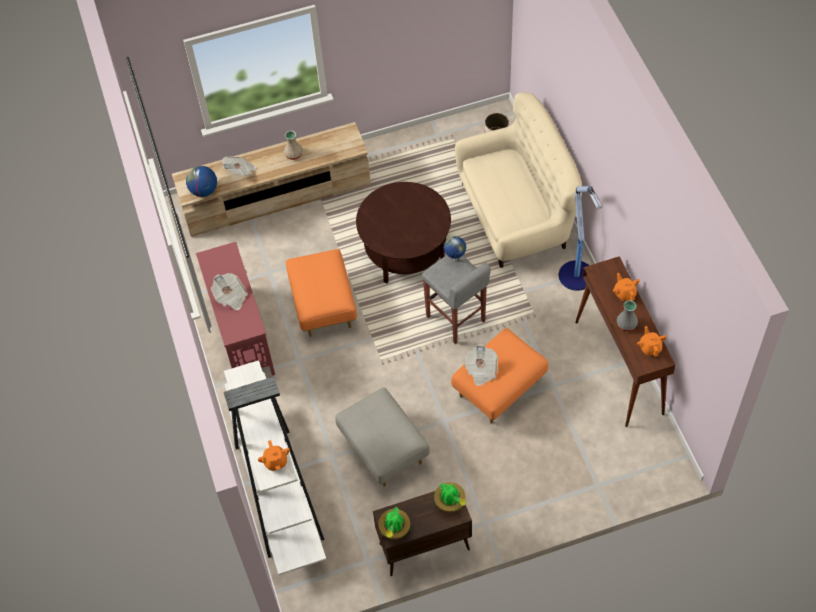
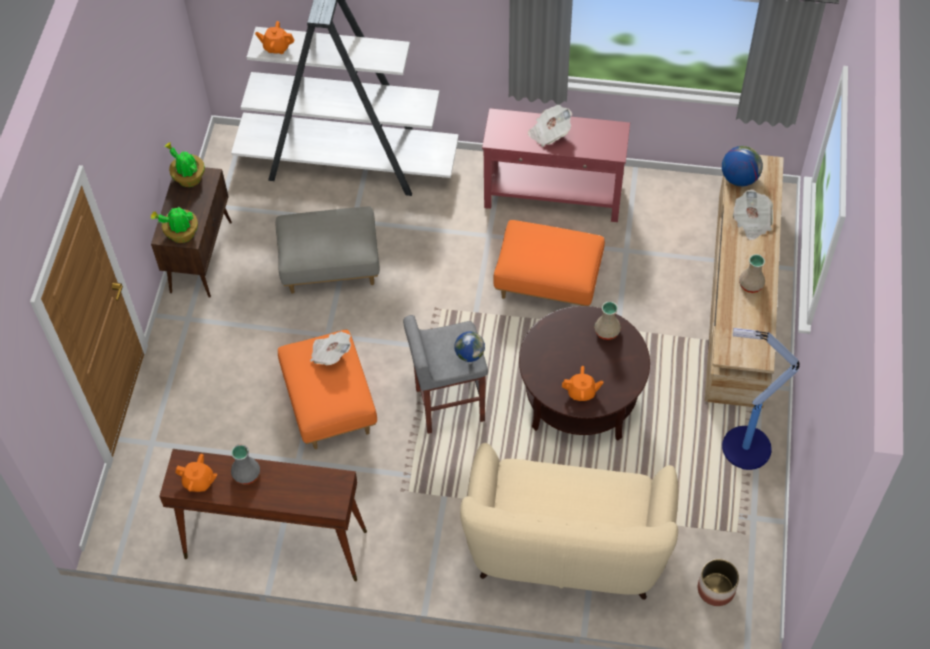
camera: 115 degrees right, 0 degrees up
(373, 215) = (607, 331): none -> beige vase
(577, 277) = (429, 567): floor lamp -> floor lamp (744, 447)
(624, 293) = (288, 495): orange teapot -> orange teapot (581, 392)

